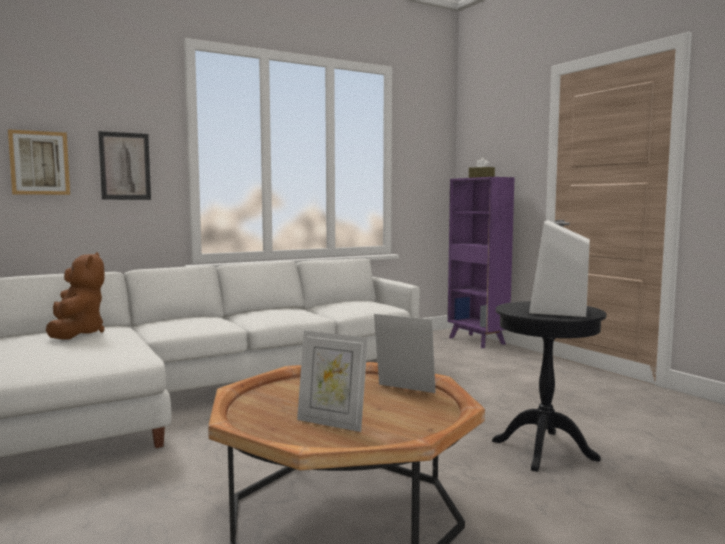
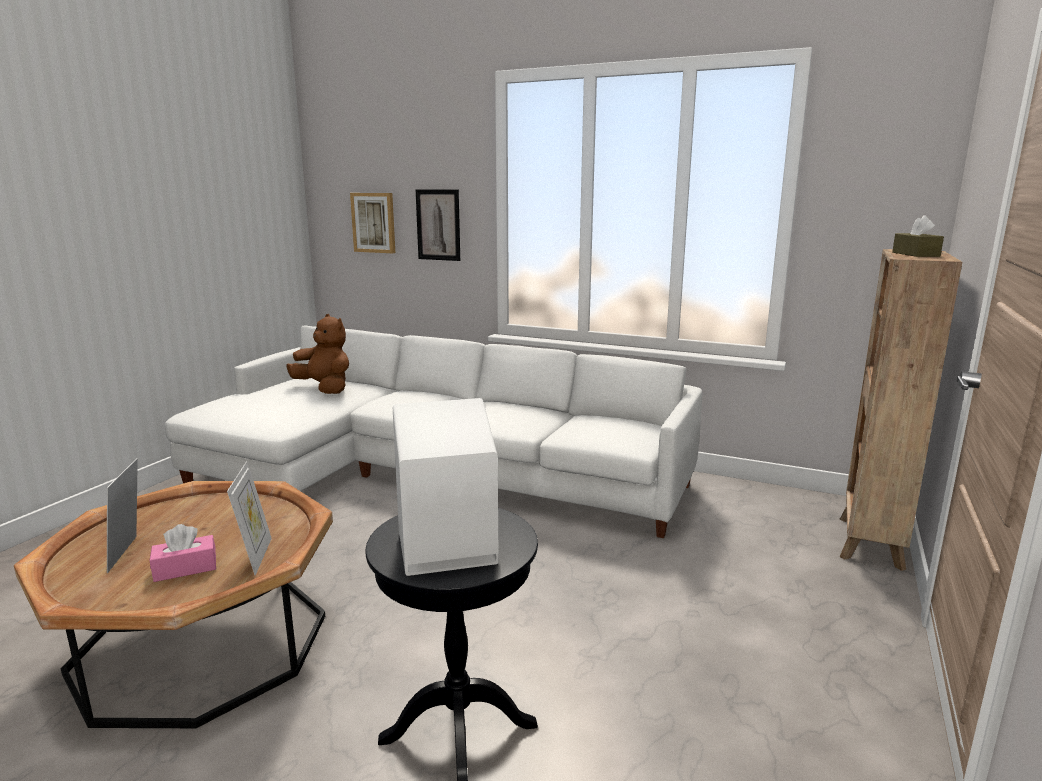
camera: 55 degrees right, 10 degrees up
(76, 334) = (325, 389): brown plush toy -> brown plush toy turned 90 degrees counterclockwise
(393, 408) = (185, 568): none -> pink tissue box
(477, 341) = (870, 543): purple bookcase -> brown bookcase

